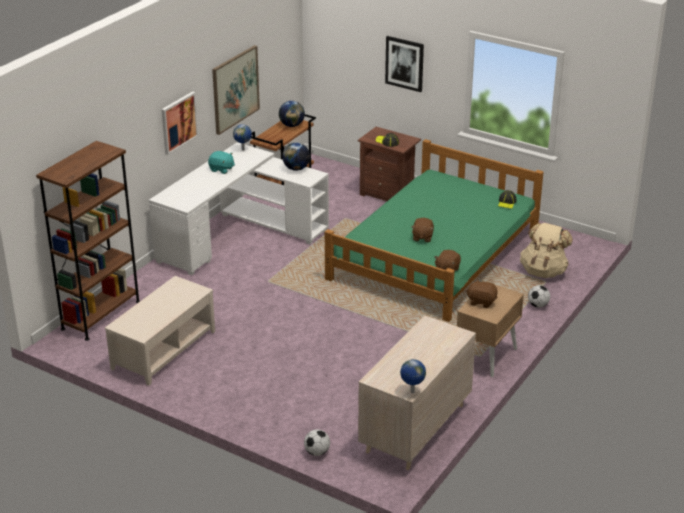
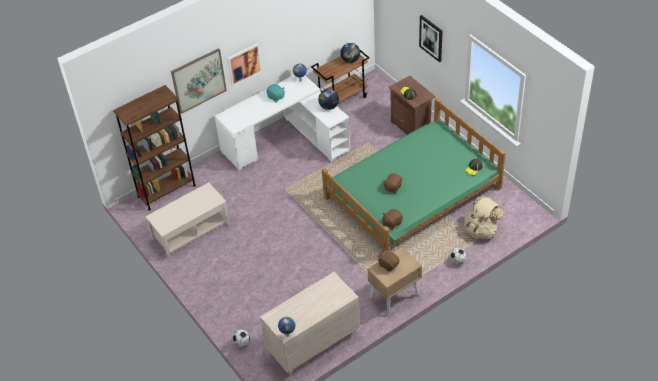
camera: 25 degrees right, 15 degrees up
(235, 89) = (300, 36): picture -> picture (198, 80)

